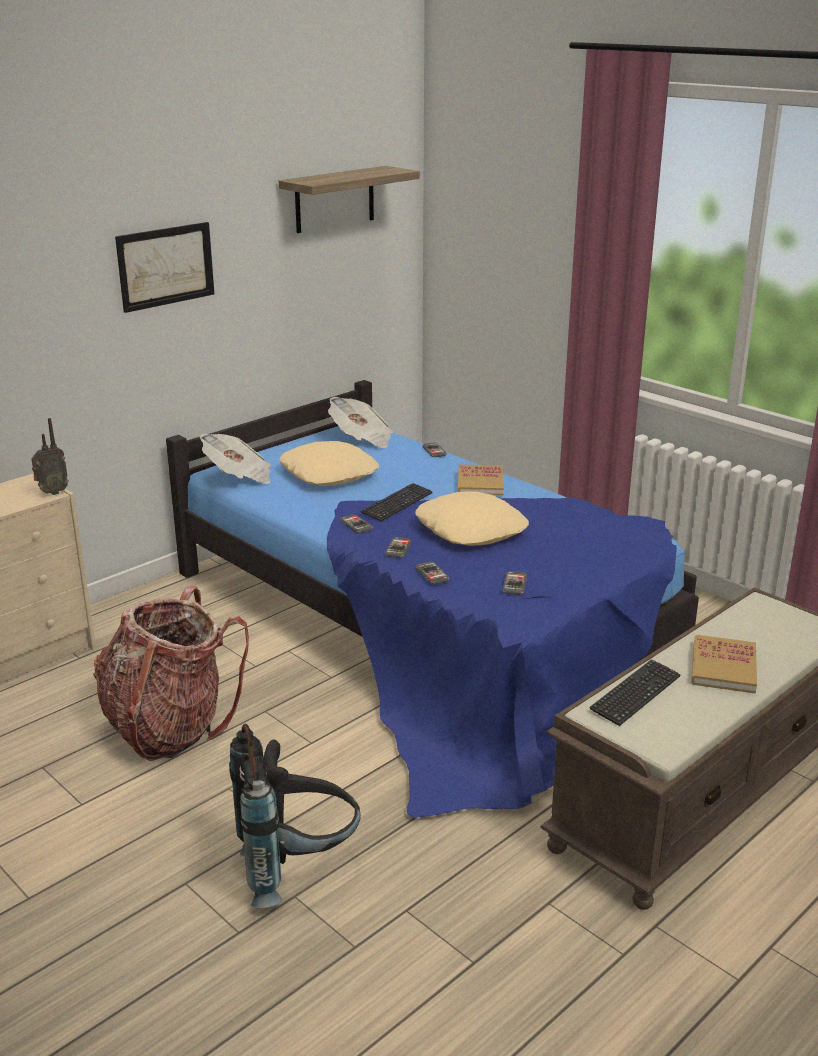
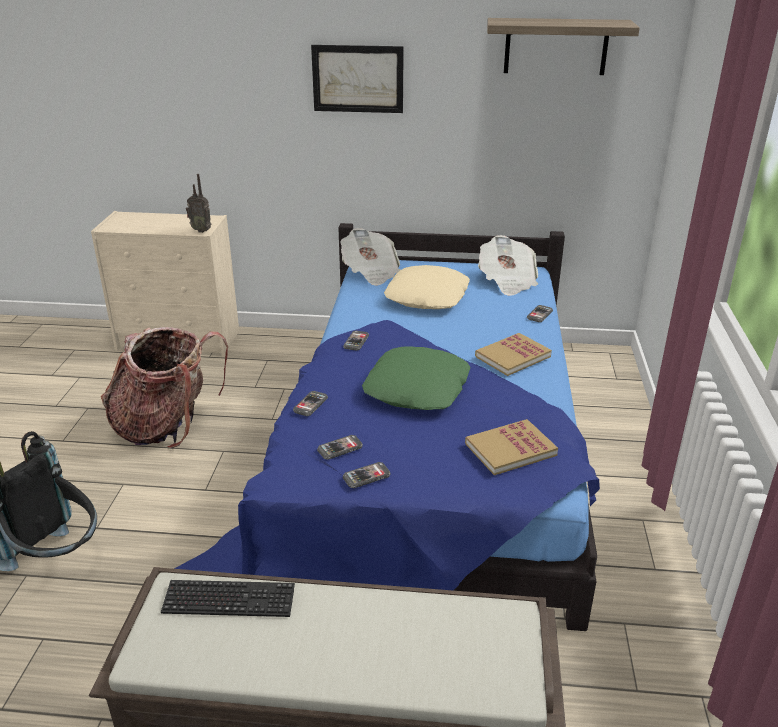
camera: 50 degrees right, 5 degrees up
(397, 504) = (416, 341): keyboard -> none
(398, 549) = (335, 373): phone -> phone (366, 476)
(471, 529) = (418, 389): beige pillow -> green pillow
(723, 667) = (339, 641): book -> book (510, 449)

